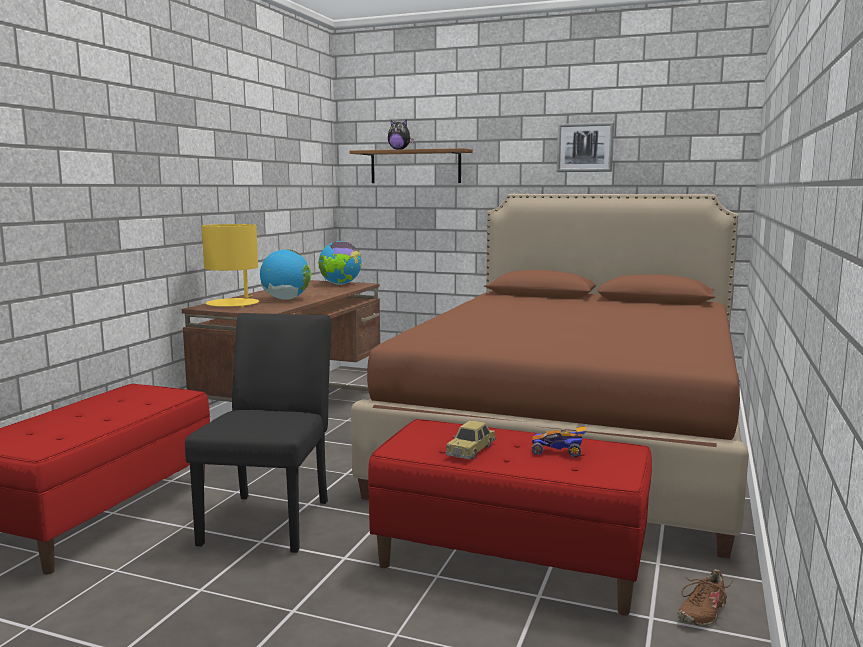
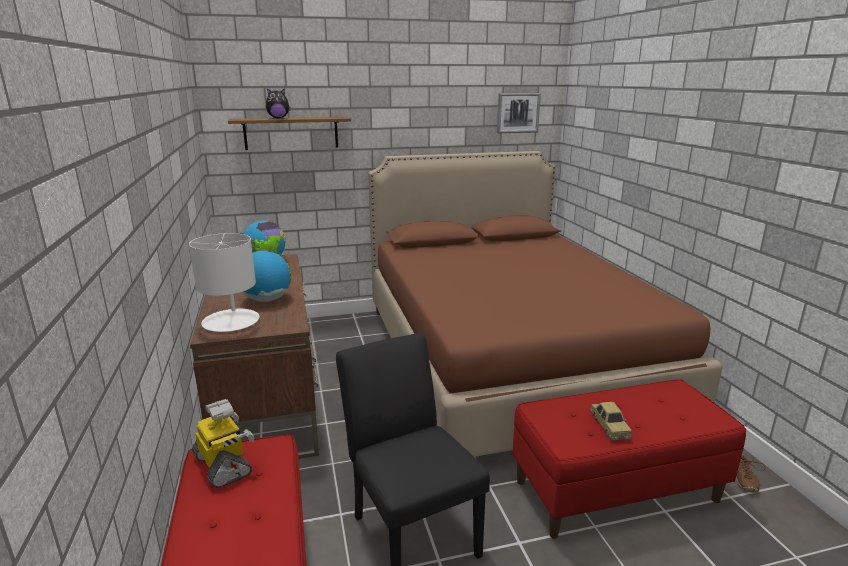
camera: 35 degrees left, 10 degrees up
(134, 394) = (224, 465): none -> toy robot
(233, 304) = (231, 321): yellow table lamp -> white table lamp
(558, 451) = (652, 405): toy car -> none
(585, 147) = (444, 115): picture -> picture (518, 113)

